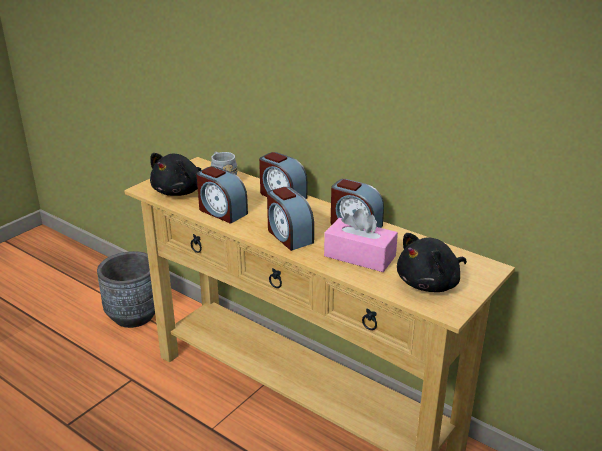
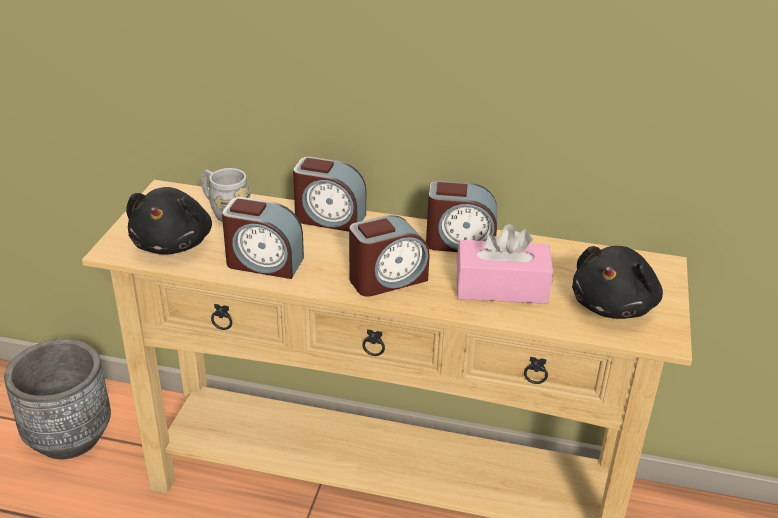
camera: 25 degrees left, 5 degrees up
(289, 236) = (387, 279): alarm clock -> alarm clock turned 60 degrees counterclockwise

